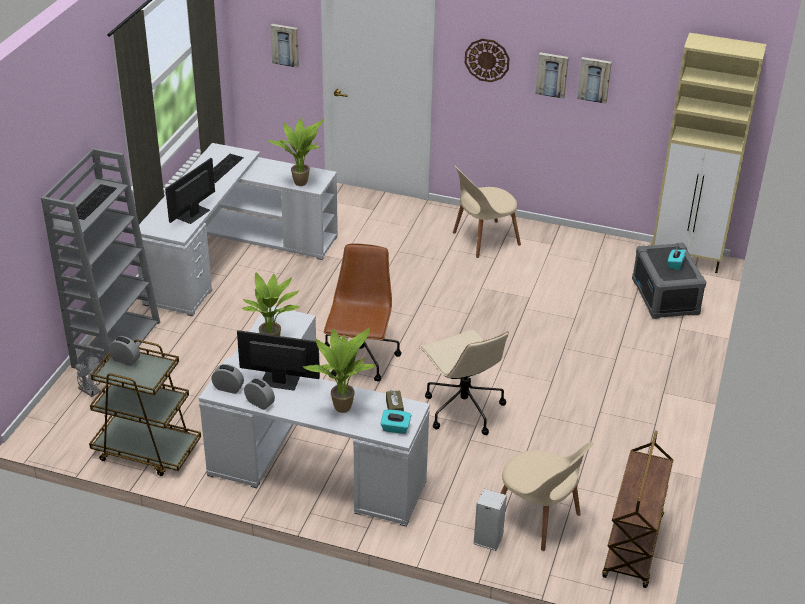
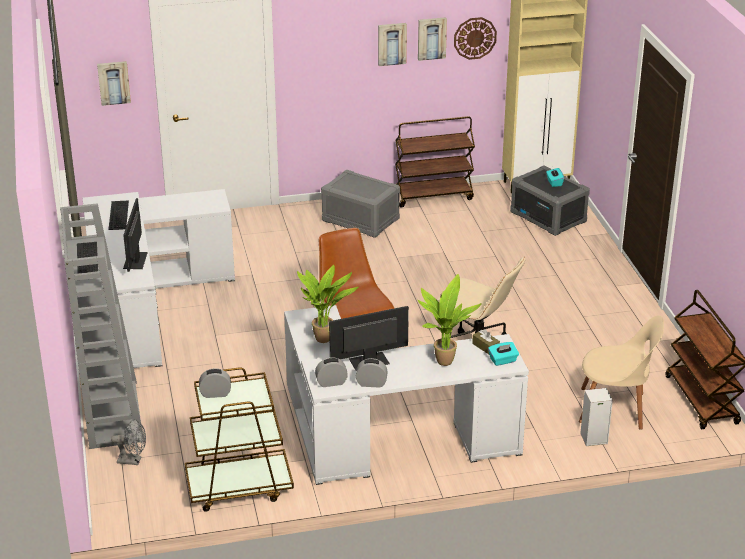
camera: 30 degrees left, 5 degrees down
(300, 182) = (201, 206): potted plant -> none
(483, 239) = (360, 220): beige chair -> grey storage box
(487, 60) = (327, 45): wall clock -> wall clock (475, 38)
(573, 238) = (433, 196): none -> brown cart

